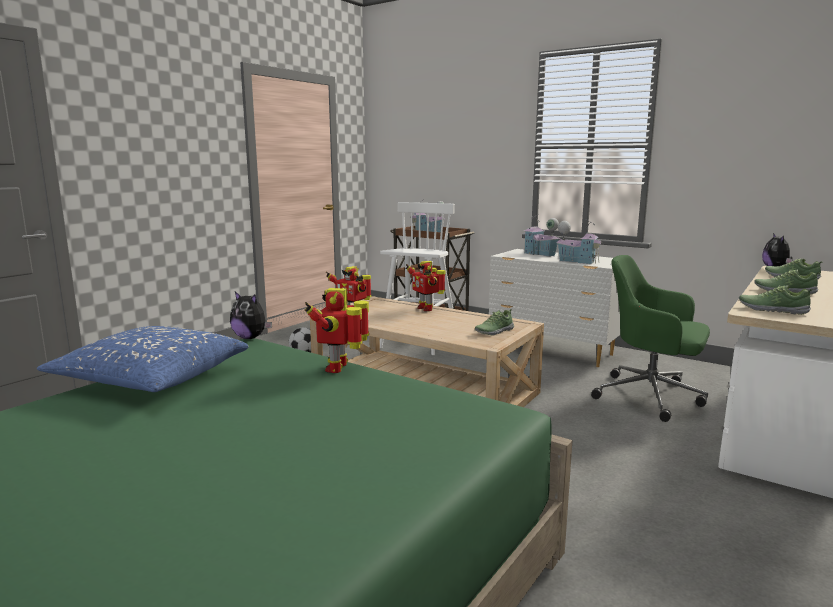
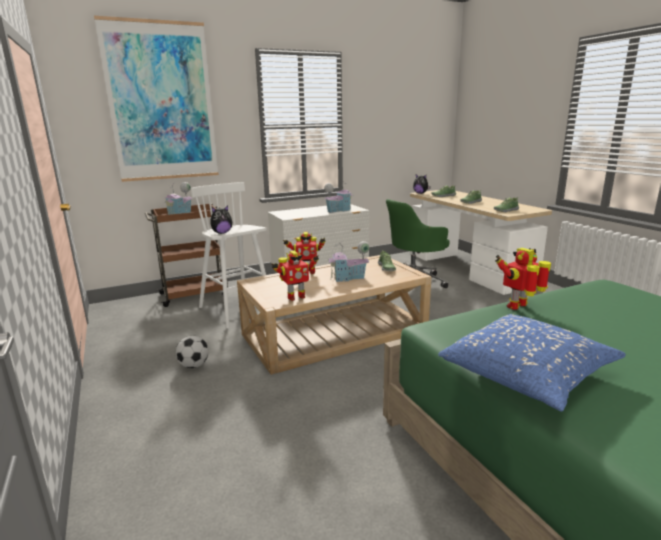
camera: 60 degrees left, 5 degrees up
(251, 337) = (414, 326): plush toy -> plush toy (222, 233)
(340, 367) = (519, 306): toy robot -> toy robot turned 105 degrees clockwise
(442, 120) = (161, 103): none -> picture
(539, 254) = (299, 211): toy house -> toy house (349, 278)

